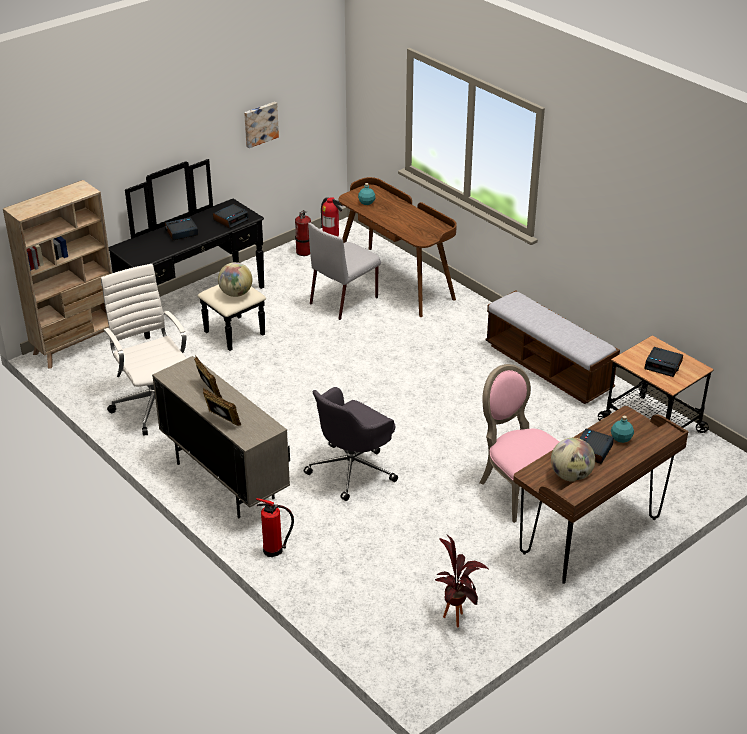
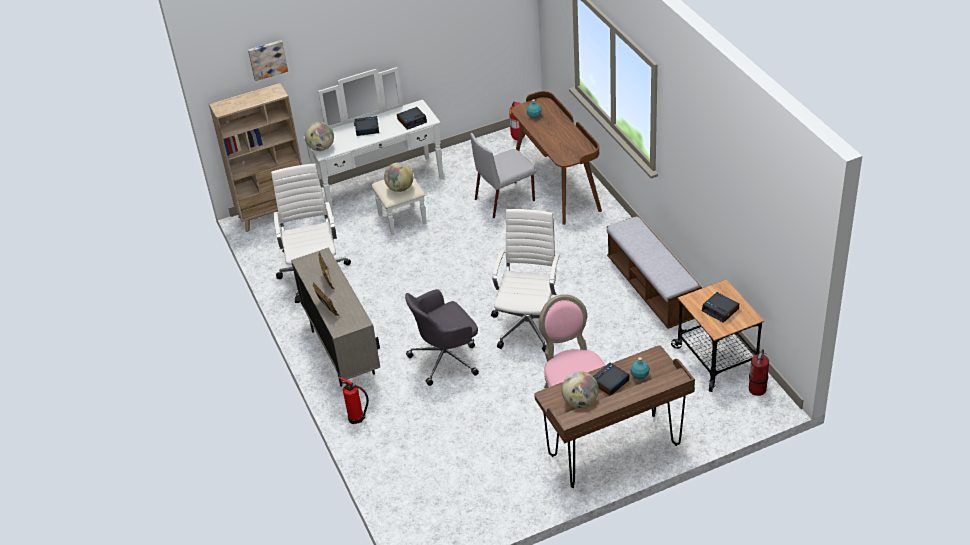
camera: 20 degrees right, 5 degrees up
(135, 257) = (321, 148): none -> globe
(203, 309) = (385, 193): black dresser -> white dresser
(260, 124) = (449, 37): picture -> picture (267, 59)
(304, 252) = (491, 147): fire extinguisher -> fire extinguisher (757, 389)
(431, 421) = (529, 325): none -> white office chair
(457, 615) = (475, 499): potted plant -> none

